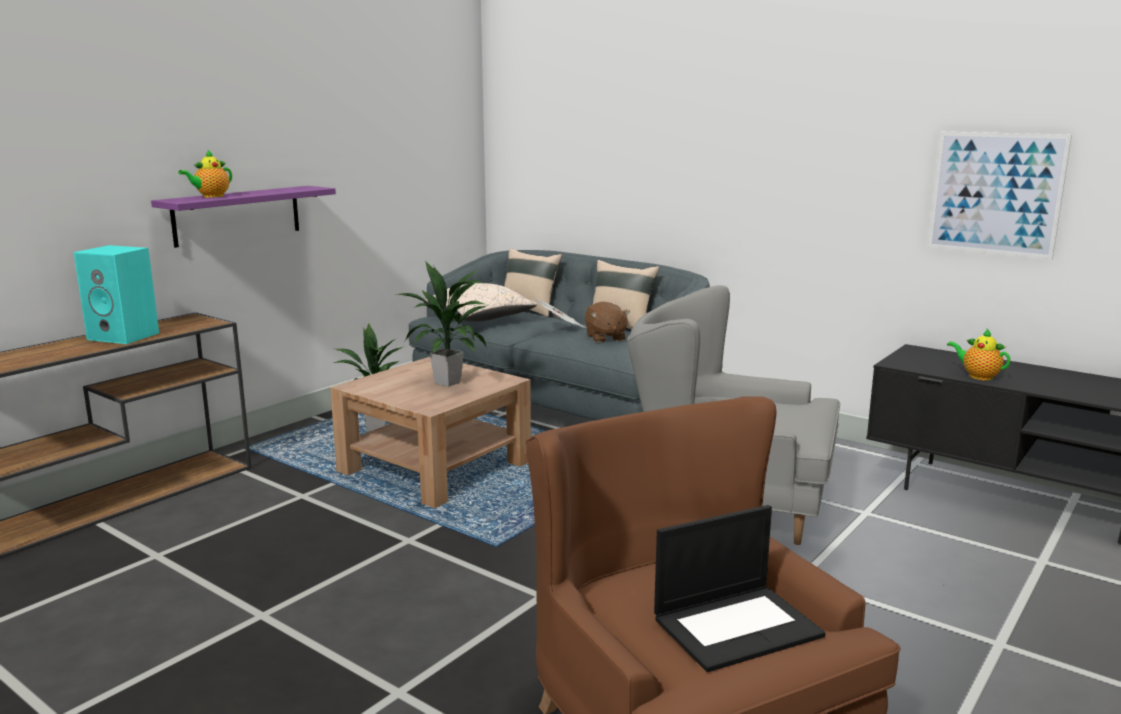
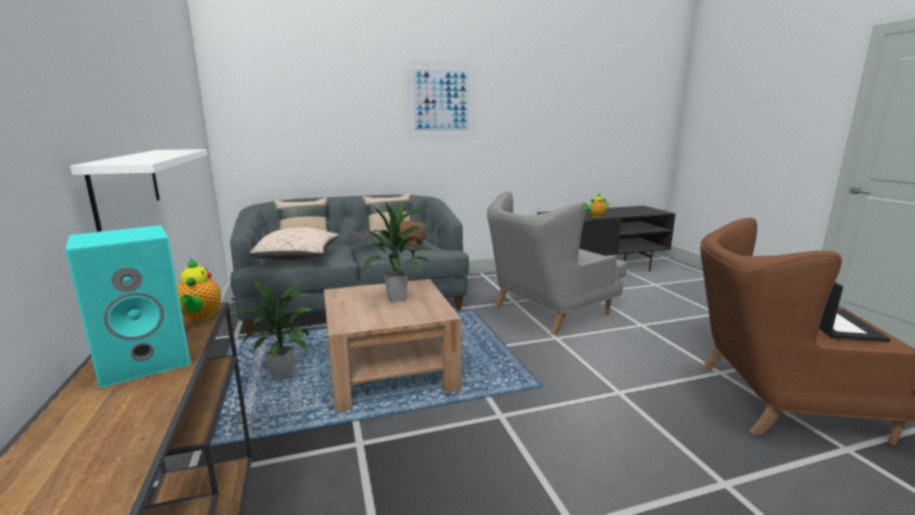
camera: 55 degrees left, 0 degrees up
(211, 196) = (132, 158): teapot -> teapot (200, 316)
(237, 215) = (127, 184): purple shelf -> white shelf
(996, 193) = (569, 132): picture -> picture (441, 101)

